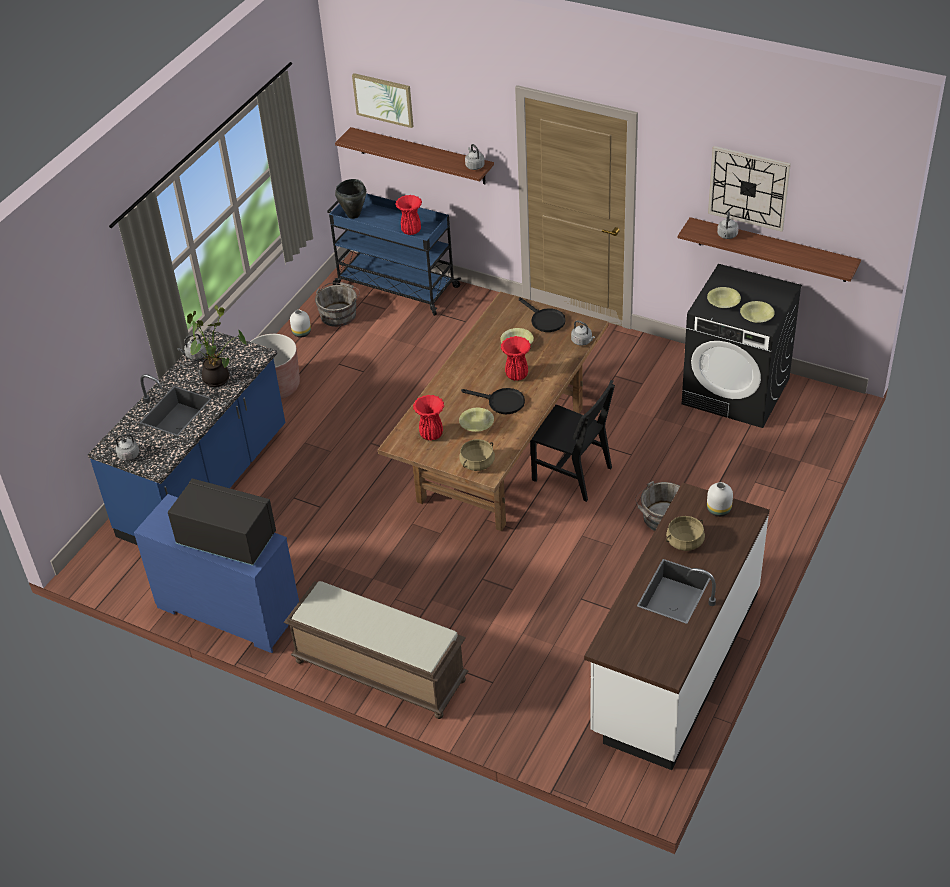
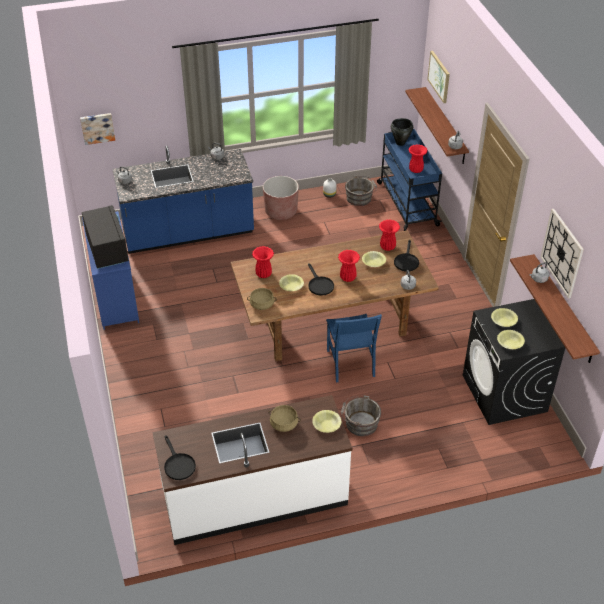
camera: 45 degrees right, 0 degrees up
(47, 406) = (97, 128): none -> picture
(219, 378) = (209, 175): potted plant -> none
(378, 671) = (129, 376): brown bench -> none
(507, 320) = (388, 247): none -> red vase
(572, 474) = (350, 363): black chair -> blue chair
(655, 659) = (178, 464): none -> black frying pan
(719, 510) = (326, 424): white vase -> yellow bowl

